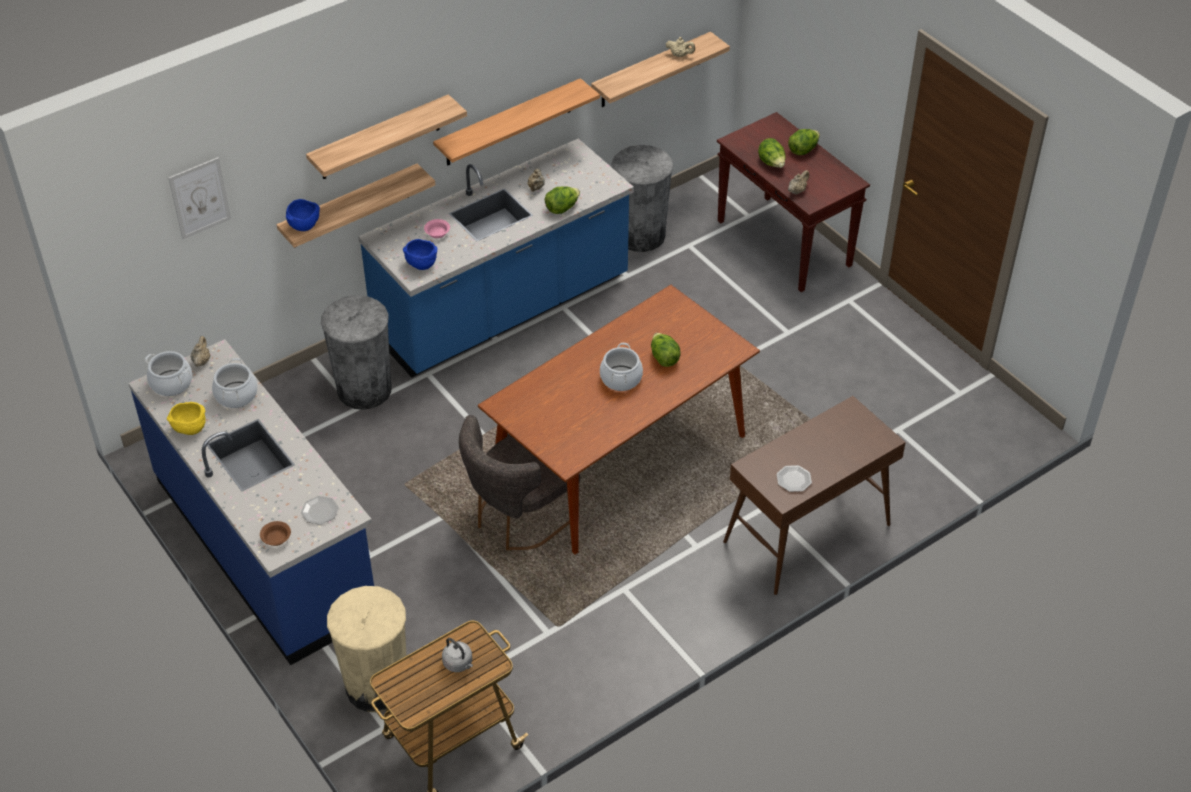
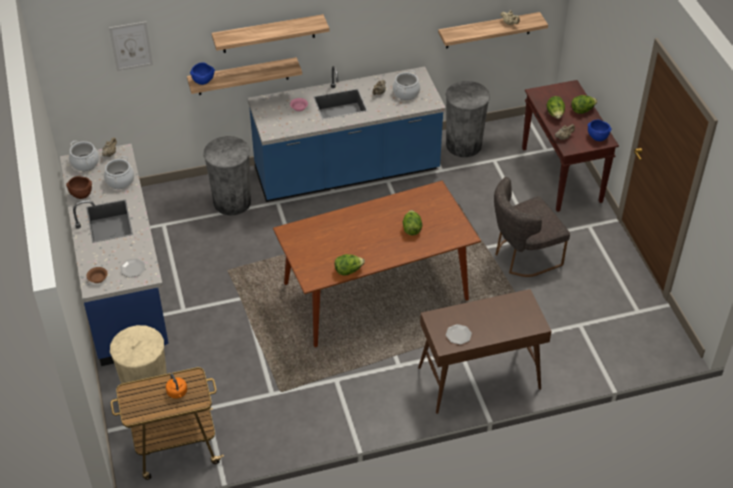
camera: 20 degrees right, 0 degrees up
(189, 429) = (81, 195): yellow bowl -> brown bowl
(421, 265) = (277, 126): blue bowl -> blue bowl (597, 137)
(459, 664) = (177, 393): grey kettle -> orange kettle
(508, 123) = (370, 44): shelf -> none
(518, 519) = (289, 313): grey chair -> grey chair (523, 256)
(562, 208) = (389, 111): lettuce -> lettuce (348, 271)
(620, 378) = (375, 235): cooking pot -> cooking pot (406, 93)

